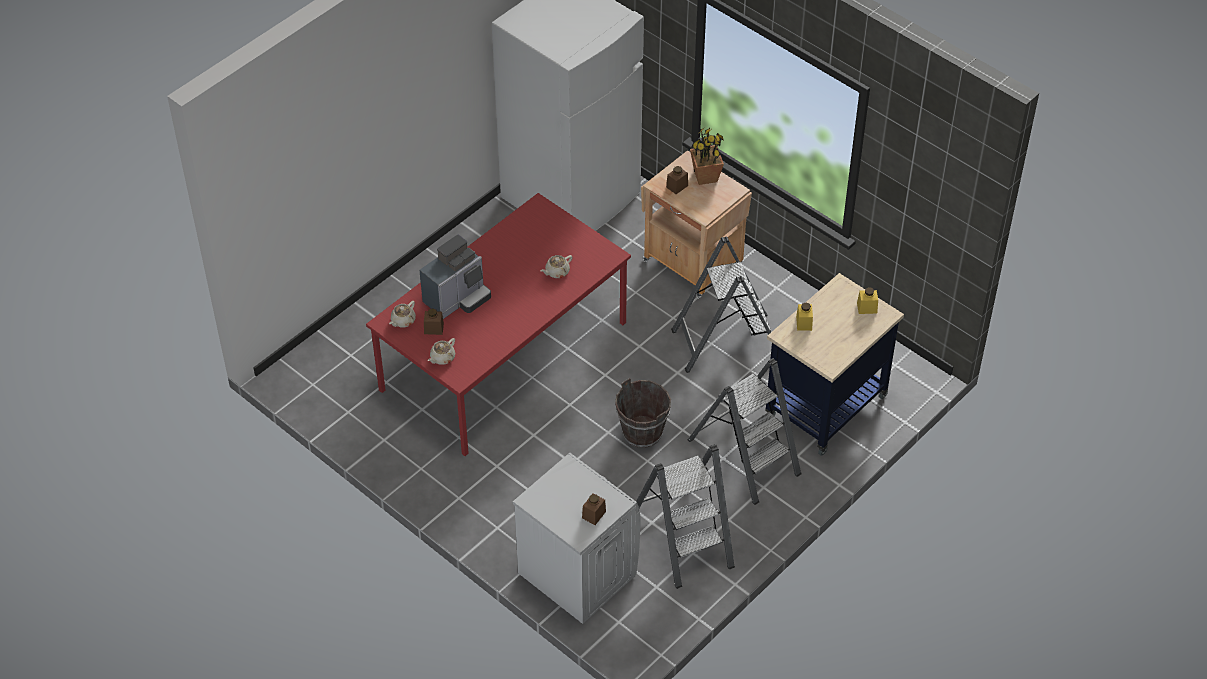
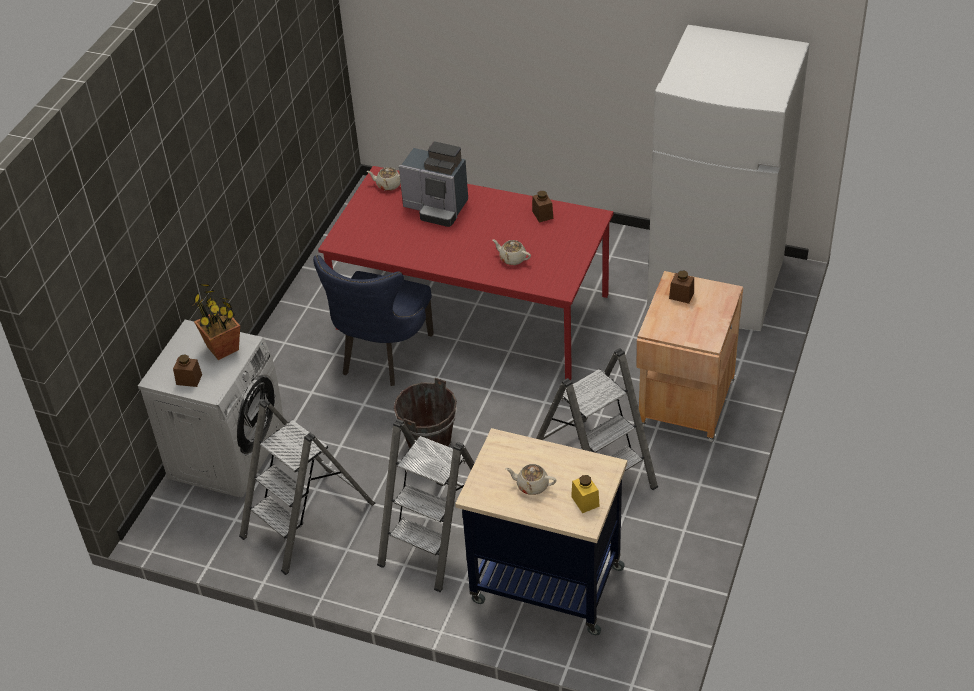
camera: 70 degrees right, 5 degrees down
(434, 329) = (389, 206): brown jar -> brown jar (542, 214)
(442, 358) = (356, 224): beige teapot -> beige teapot (531, 485)
(519, 433) = (382, 355): none -> blue chair
(705, 176) = (713, 312): potted plant -> potted plant (223, 348)
(804, 323) = (527, 453): yellow jar -> none

